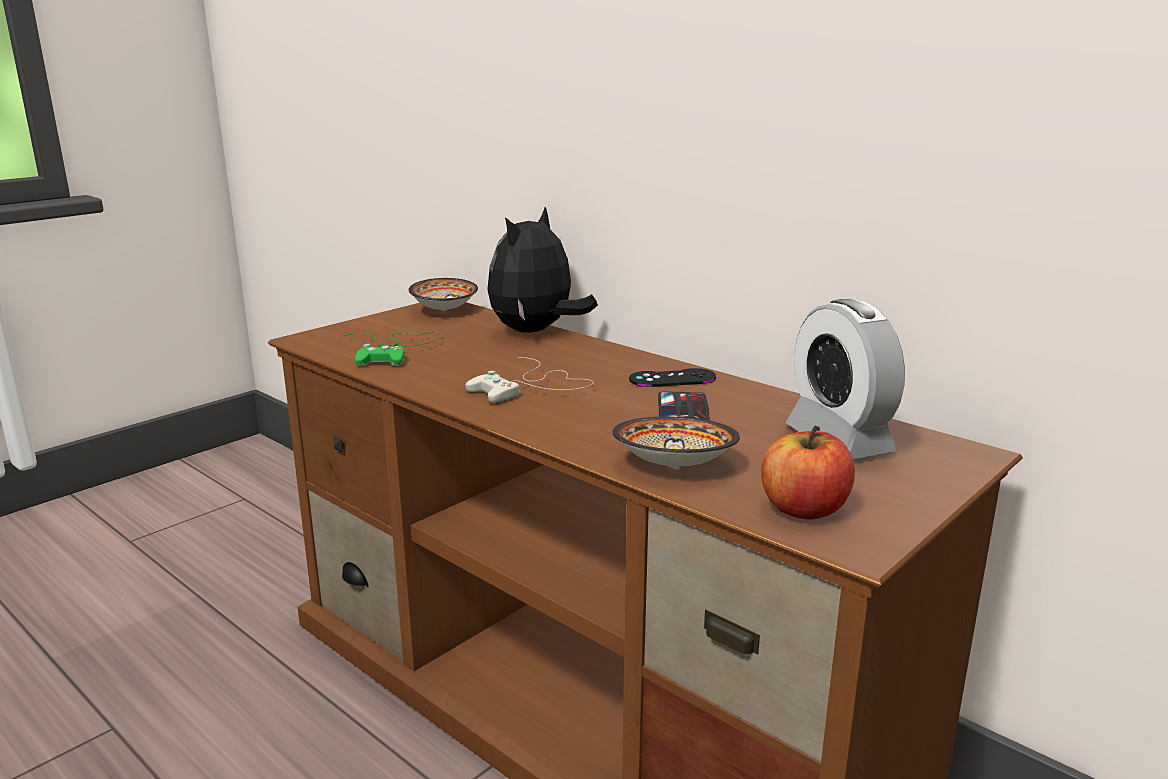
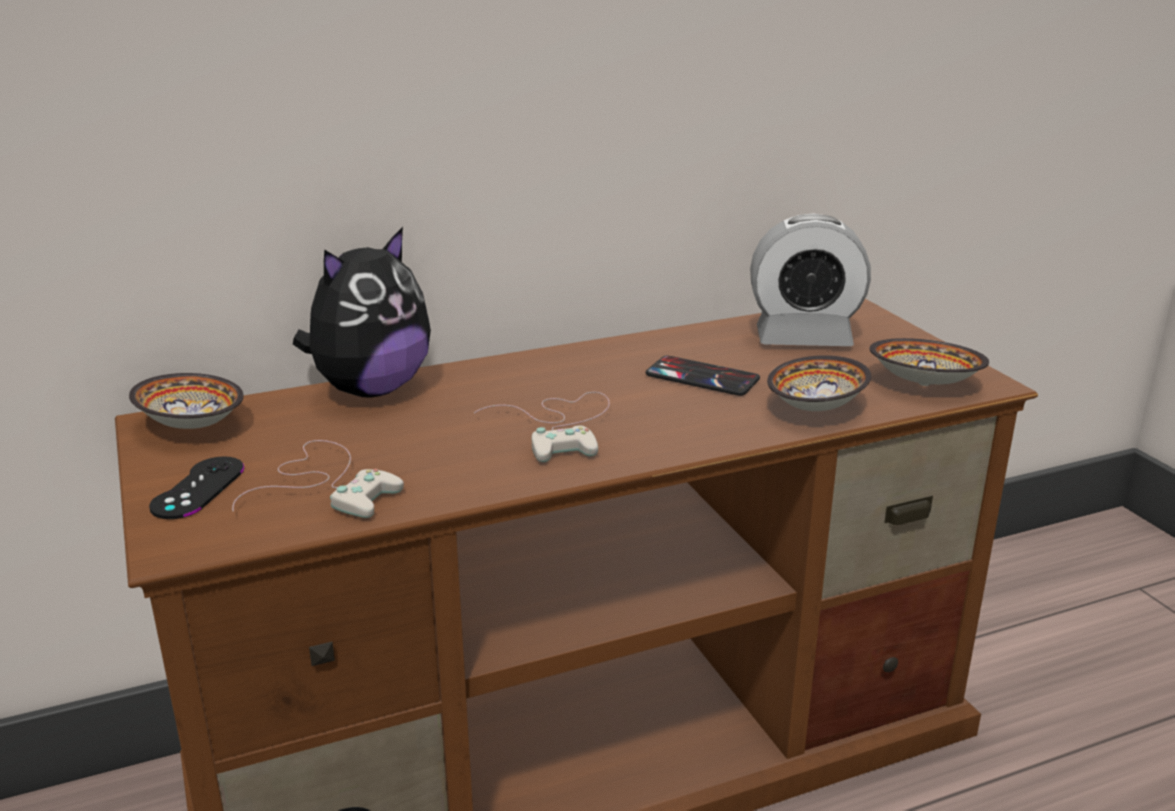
camera: 65 degrees left, 5 degrees up
(395, 349) = (326, 484): green game controller -> white game controller
(536, 331) = (370, 389): plush toy -> plush toy turned 105 degrees counterclockwise
(672, 378) = (605, 360): black game controller -> black game controller (198, 488)
(804, 509) = (924, 383): apple -> bowl

